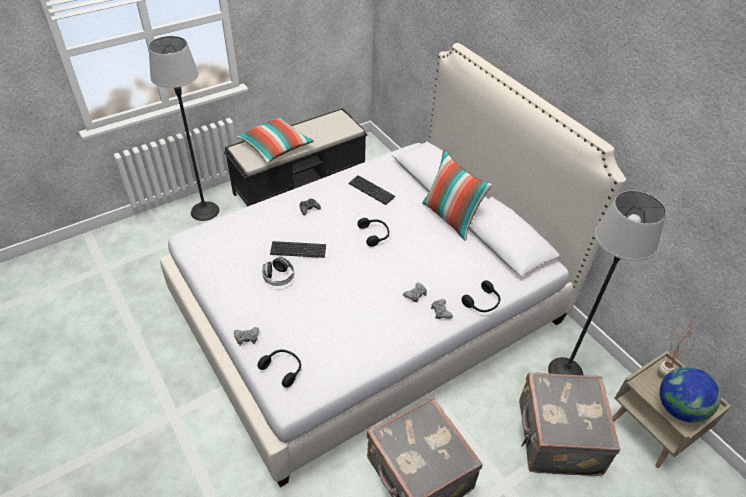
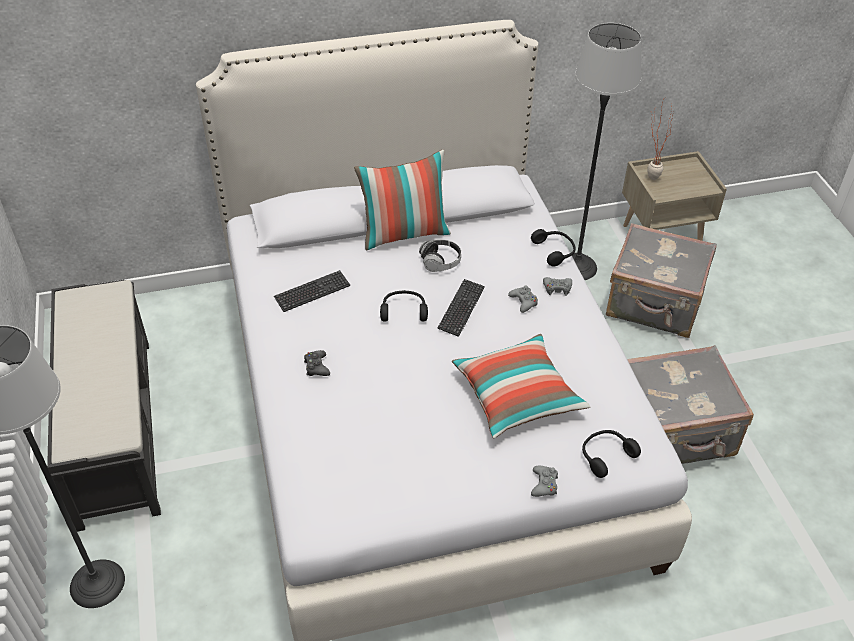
camera: 70 degrees left, 0 degrees up
(275, 147) = (100, 395): pillow -> pillow (517, 396)
(278, 277) = (445, 428): headphones -> headphones (440, 262)
(298, 250) = (402, 395): keyboard -> keyboard (461, 308)
(679, 408) = (691, 183): globe -> none

